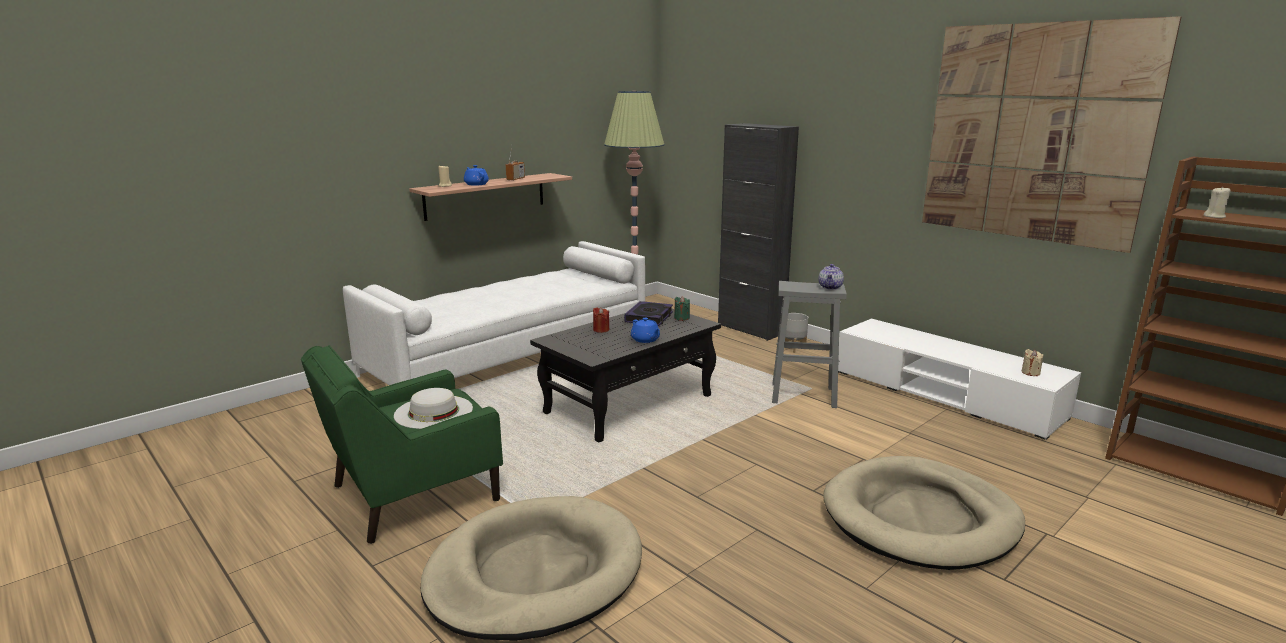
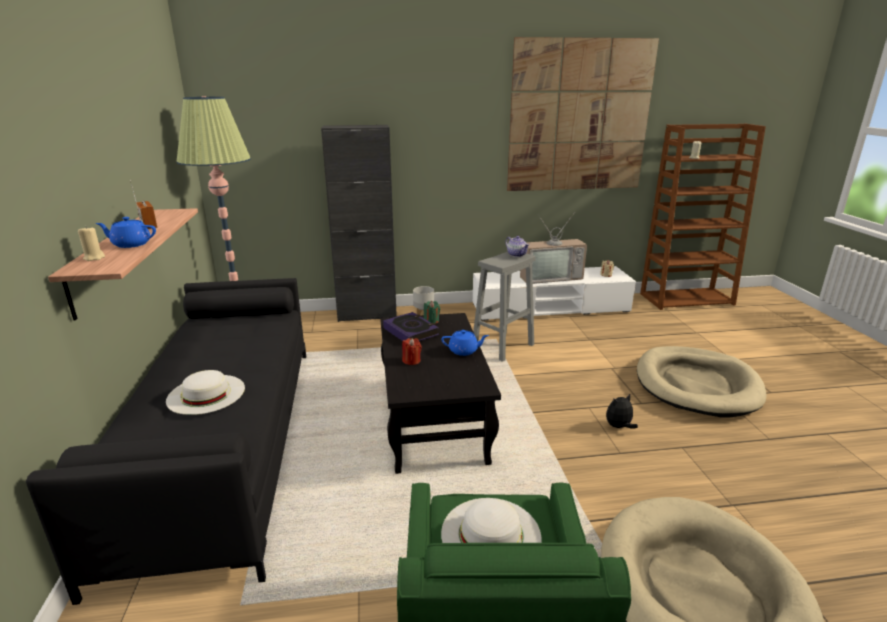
camera: 55 degrees left, 5 degrees up
(479, 299) = (206, 394): none -> white hat
(511, 354) = (225, 443): white sofa -> black sofa
(743, 487) = (619, 427): none -> plush toy
(947, 349) = (550, 277): none -> television

